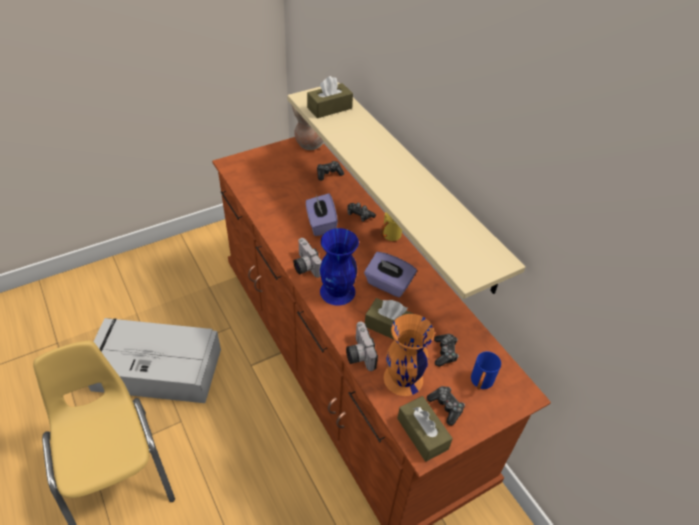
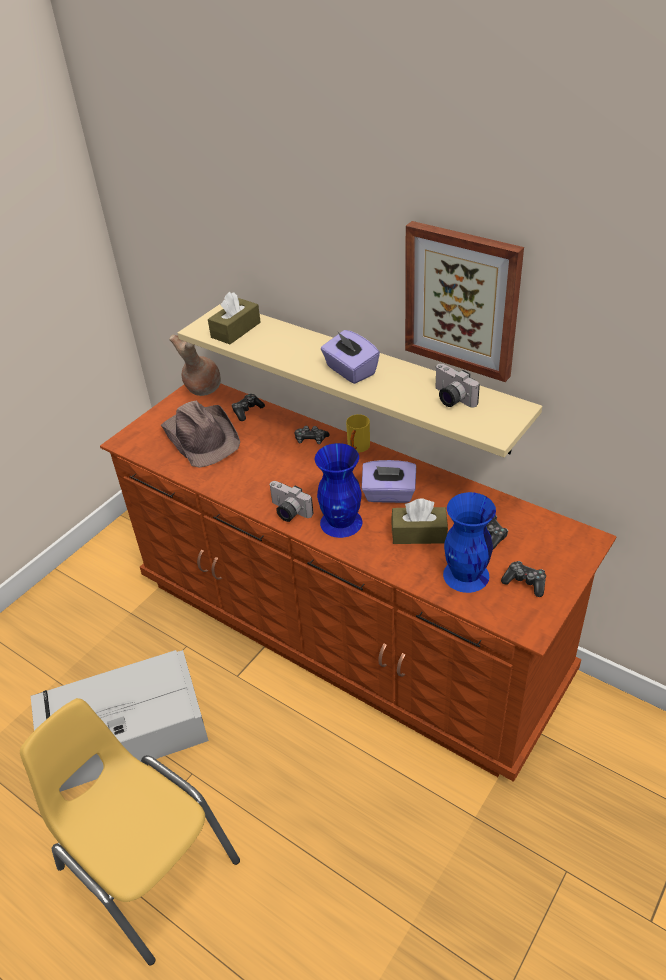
camera: 20 degrees left, 5 degrees down
(284, 181) = (202, 437): none -> brown hat
(320, 224) = (275, 464): purple tissue box -> purple tissue box (350, 371)
(358, 354) = (405, 572): camera -> camera (450, 399)
(402, 379) = (465, 576): orange vase -> blue vase
(422, 433) = (519, 616): brown tissue box -> none
(480, 383) = (542, 547): blue mug -> none
(488, 150) = (462, 300): none -> picture

